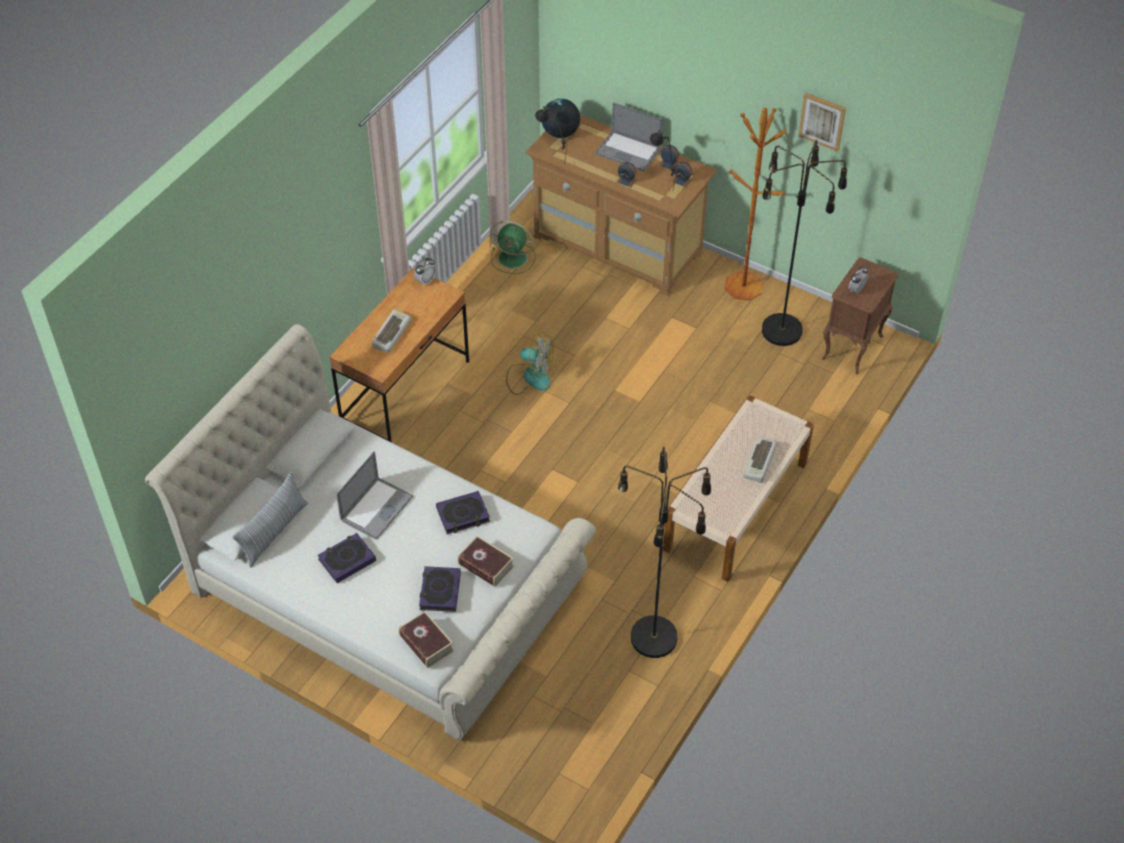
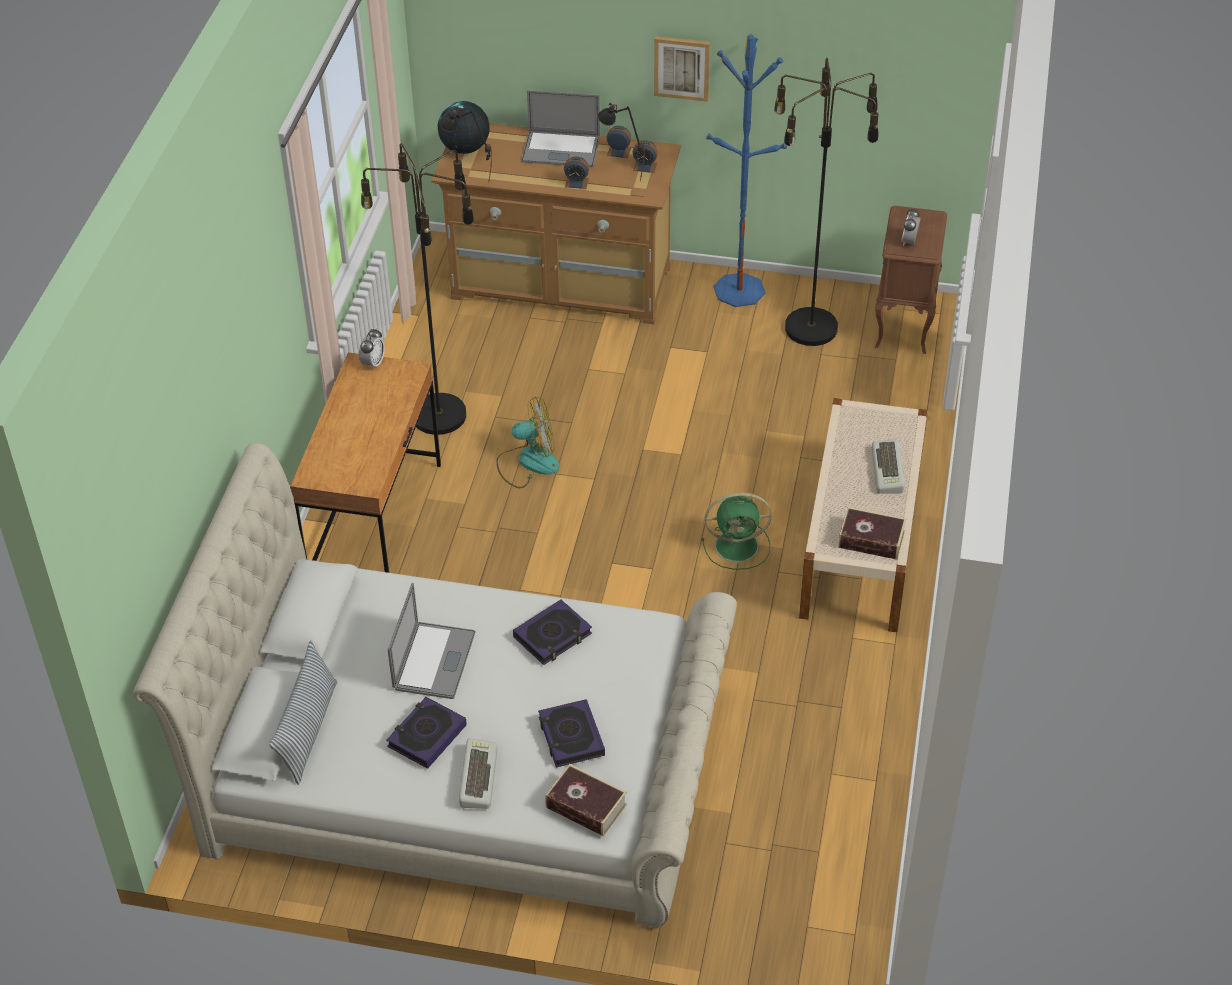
camera: 20 degrees left, 5 degrees down
(391, 333) = (359, 436): keyboard -> keyboard (476, 777)
(486, 565) = (614, 688): book -> book (871, 539)
(514, 258) = (438, 330): green fan -> green fan (738, 546)
(655, 638) = (843, 724): floor lamp -> floor lamp (440, 415)
(744, 286) = (739, 290): orange clothes rack -> blue clothes rack
(822, 121) = (821, 37): picture -> picture (682, 67)

